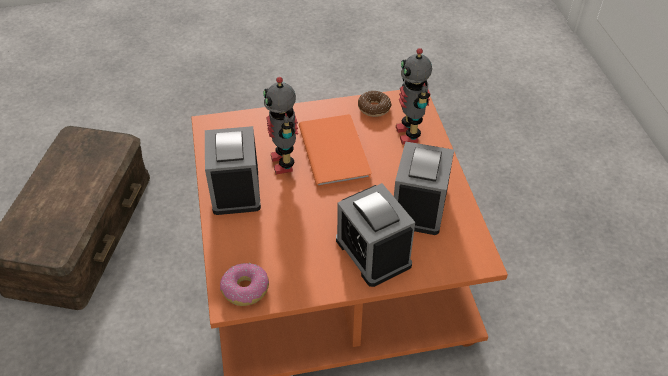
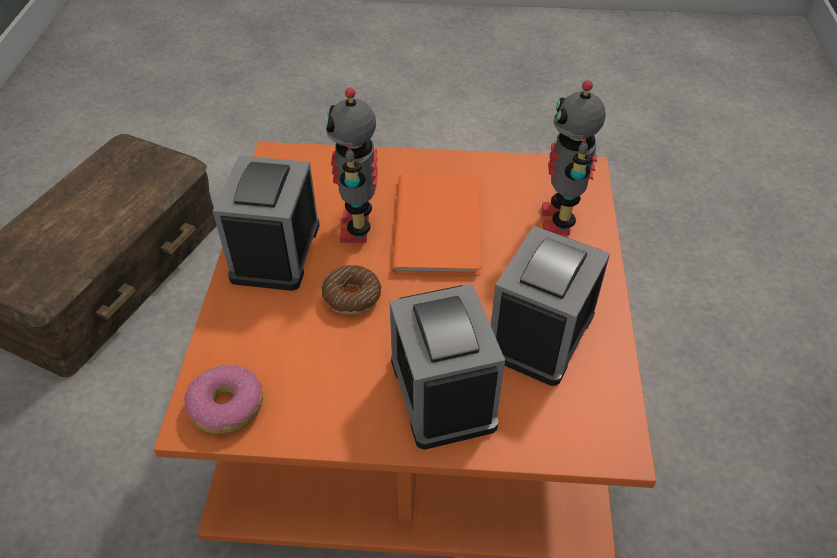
camera: 15 degrees right, 0 degrees up
(374, 108) = (518, 174): donut -> donut (352, 296)

